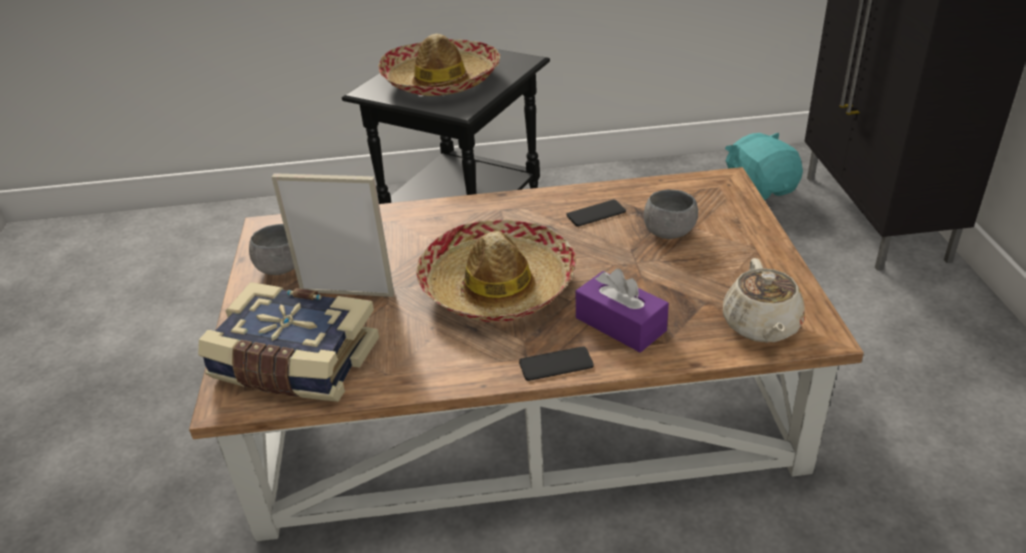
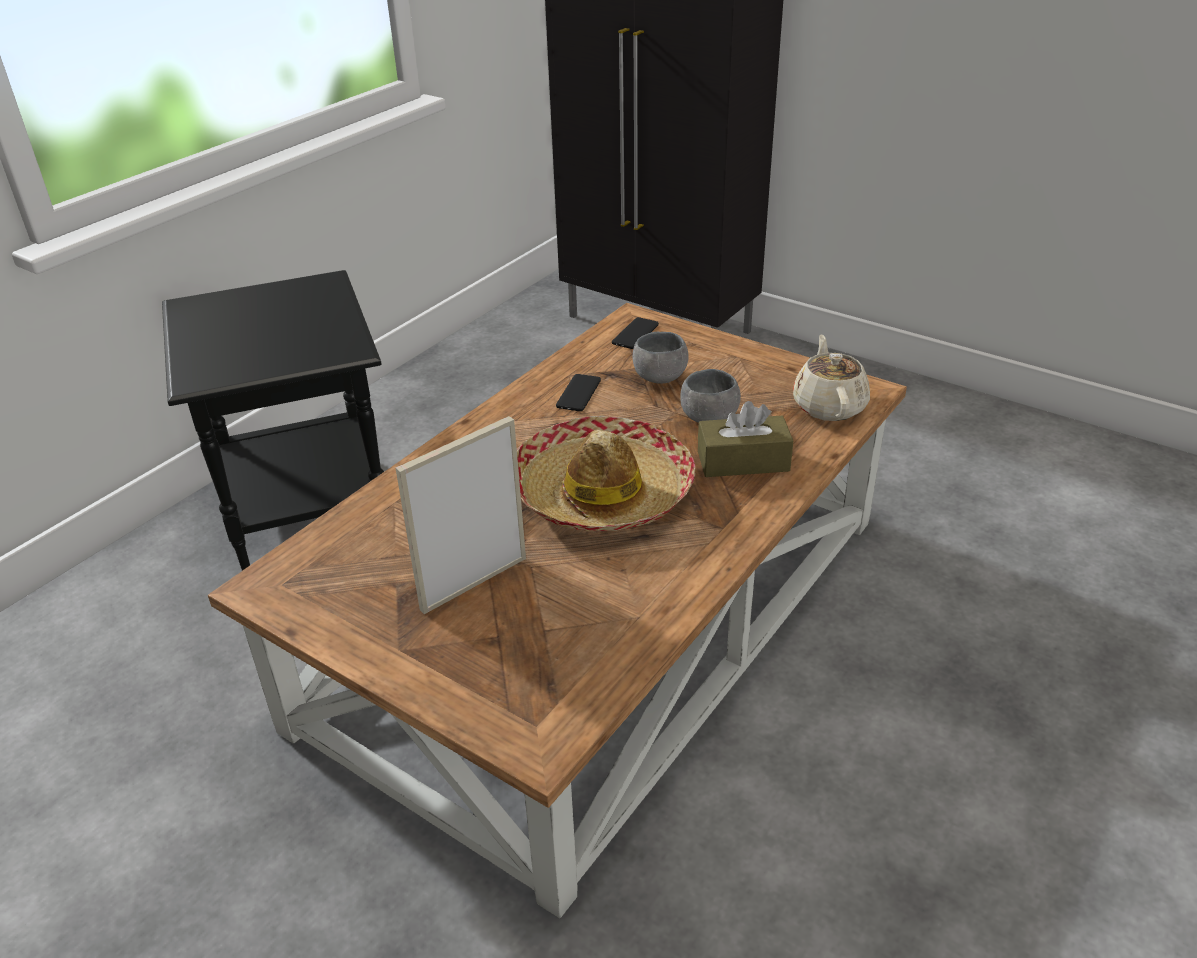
camera: 50 degrees left, 0 degrees up
(282, 267) = (357, 608): grey bowl -> grey bowl (709, 417)
(294, 364) = (543, 671): book -> none
(441, 81) = (268, 335): hat -> none
(556, 364) = (751, 517): phone -> phone (635, 334)
(620, 324) = (743, 461): purple tissue box -> brown tissue box
(760, 189) = (546, 342): turquoise plush toy -> none
(761, 326) = (829, 405): beige teapot -> beige teapot turned 135 degrees counterclockwise

